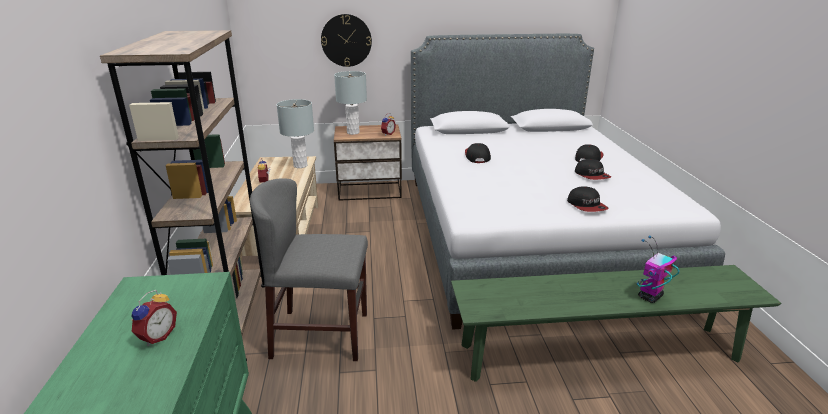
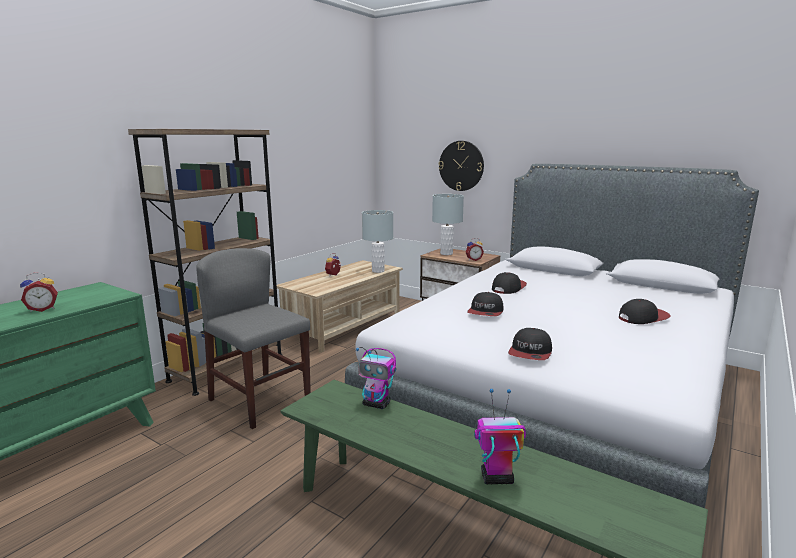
camera: 40 degrees right, 10 degrees down
(515, 285) = (377, 404): none -> toy robot
(592, 175) = (607, 332): cap -> cap (486, 312)

